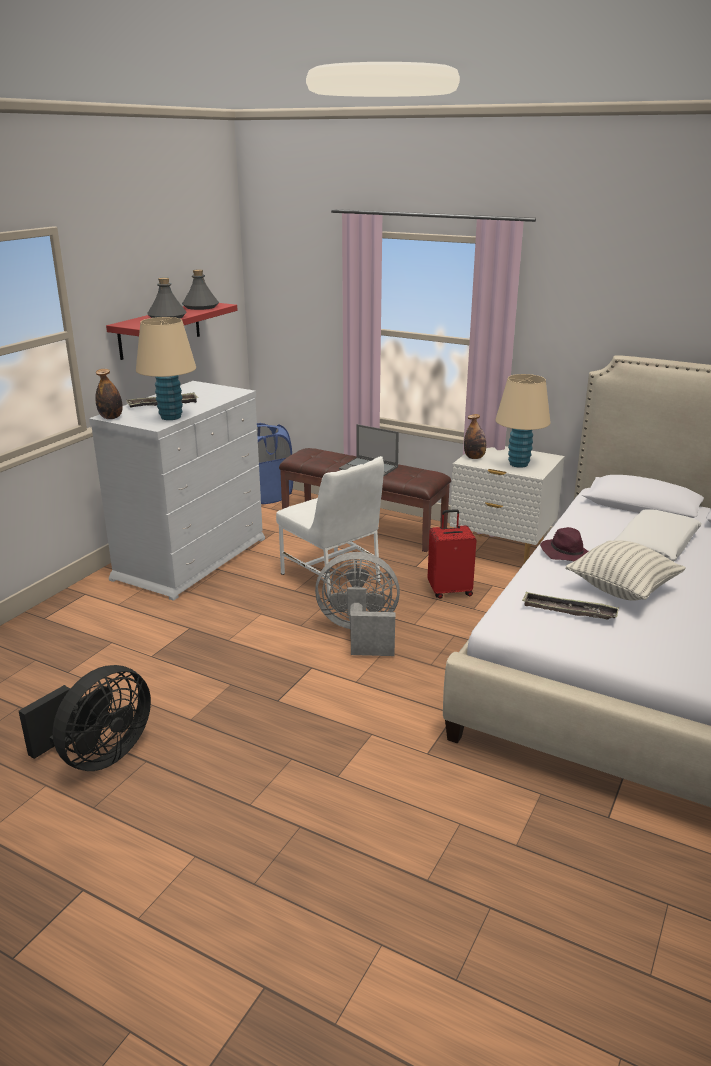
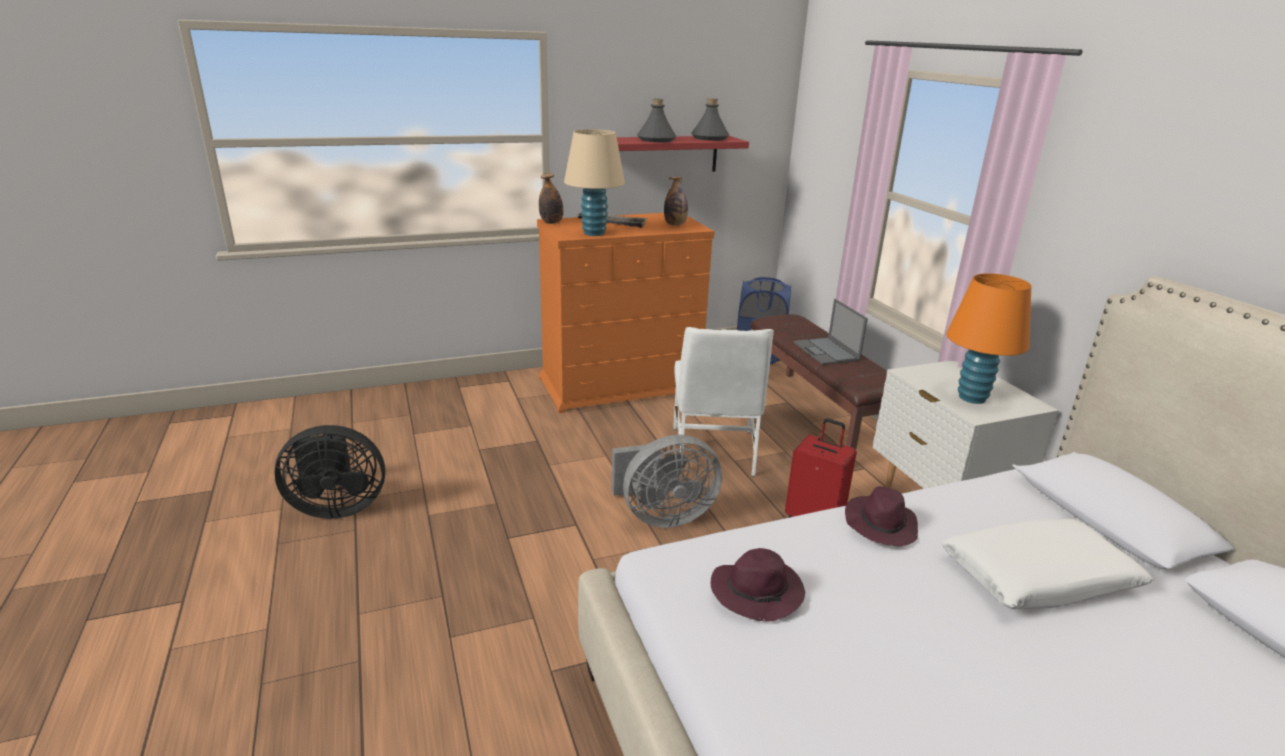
camera: 40 degrees right, 0 degrees up
(191, 558) = (621, 384): white dresser -> orange dresser
(360, 633) = (663, 516): grey fan -> grey fan turned 120 degrees clockwise
(474, 457) = (925, 372): bottle -> bottle (675, 224)
(518, 464) = (971, 397): beige table lamp -> orange table lamp
(569, 611) = (758, 591): tray -> purple hat
(622, 589) = (882, 605): pillow -> none

